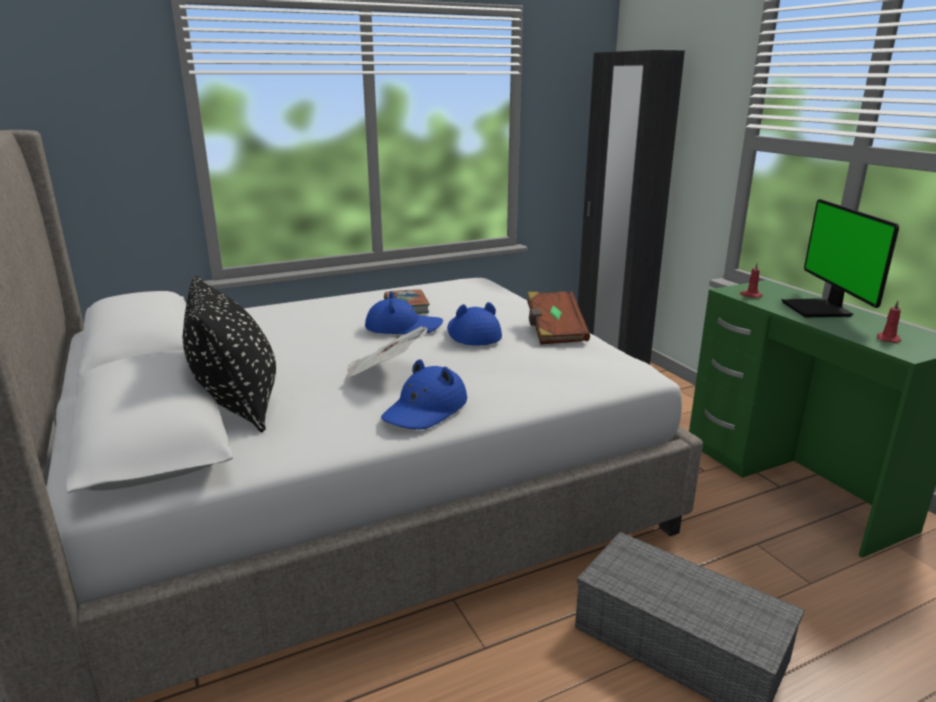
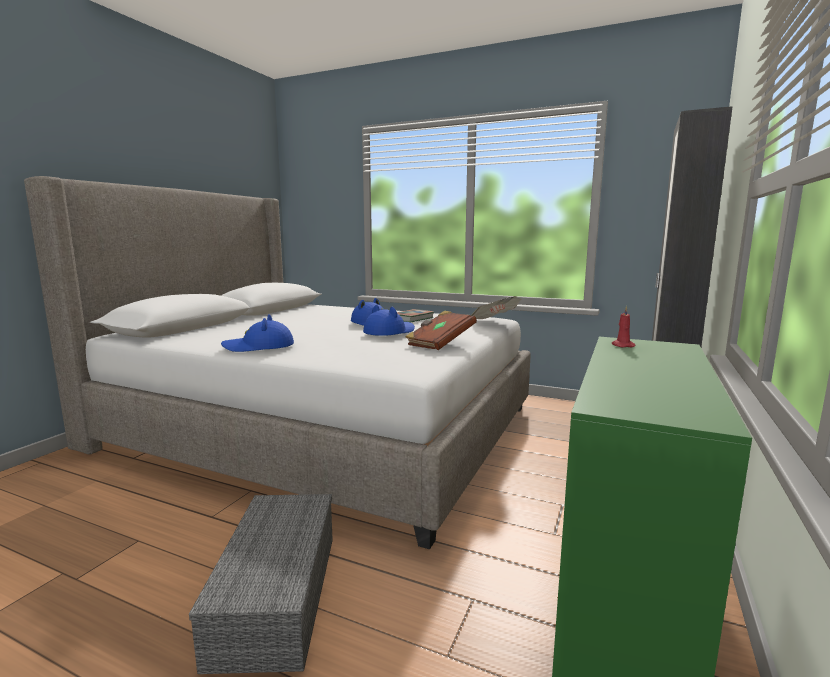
camera: 50 degrees right, 10 degrees down
(238, 405) = (223, 328): black pillow -> none
(384, 374) = (296, 333): newspaper -> newspaper (493, 323)
(819, 309) = (656, 366): monitor -> none
(887, 339) = (632, 395): red candle -> none

